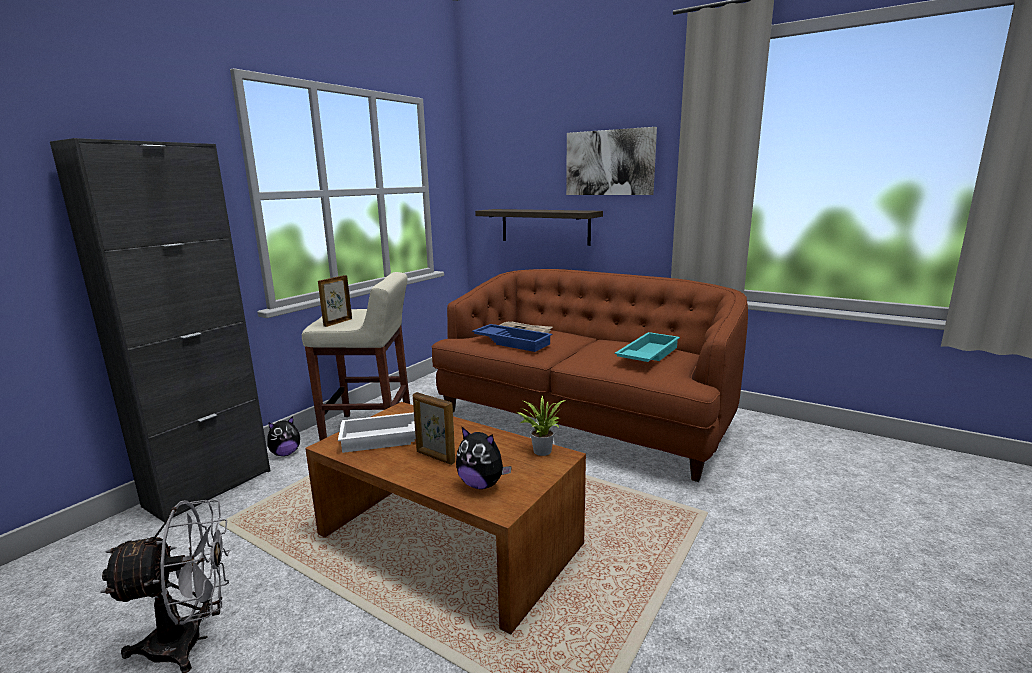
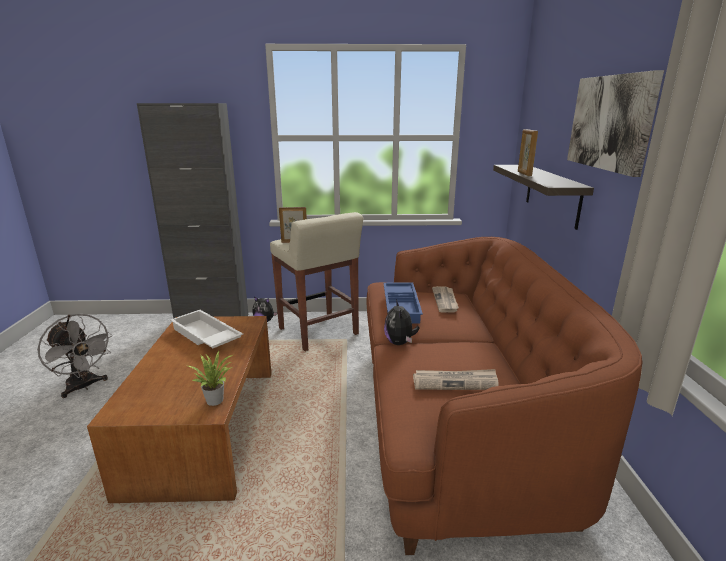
camera: 55 degrees right, 5 degrees up
(435, 457) = (181, 361): picture frame -> picture frame (524, 174)
(482, 484) = (147, 393): plush toy -> plush toy (400, 343)
(647, 355) = (455, 382): turquoise tray -> newspaper

